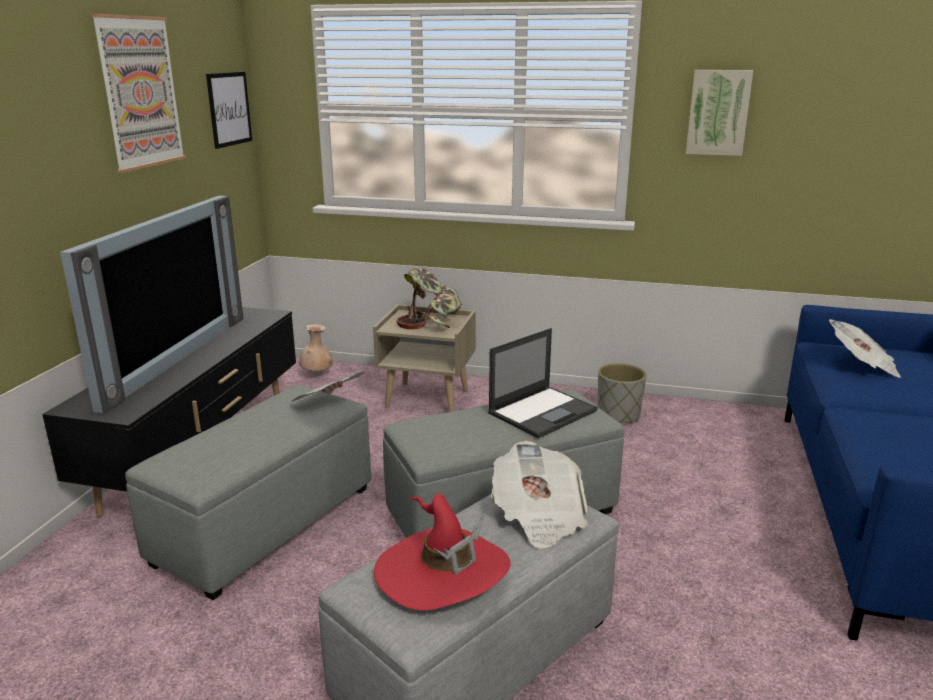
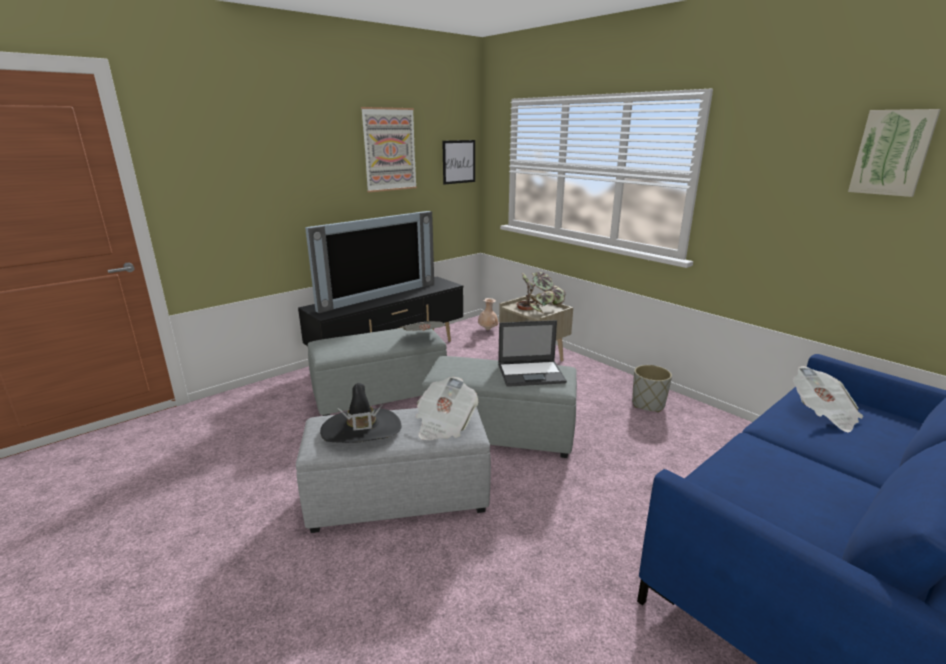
camera: 35 degrees right, 0 degrees up
(442, 572) = (361, 430): red hat -> black hat
(718, 112) = (764, 179): picture -> picture (892, 152)

